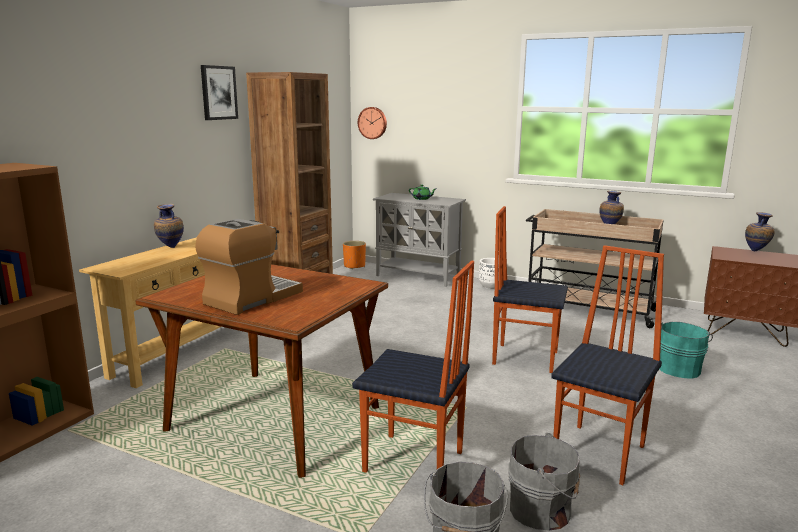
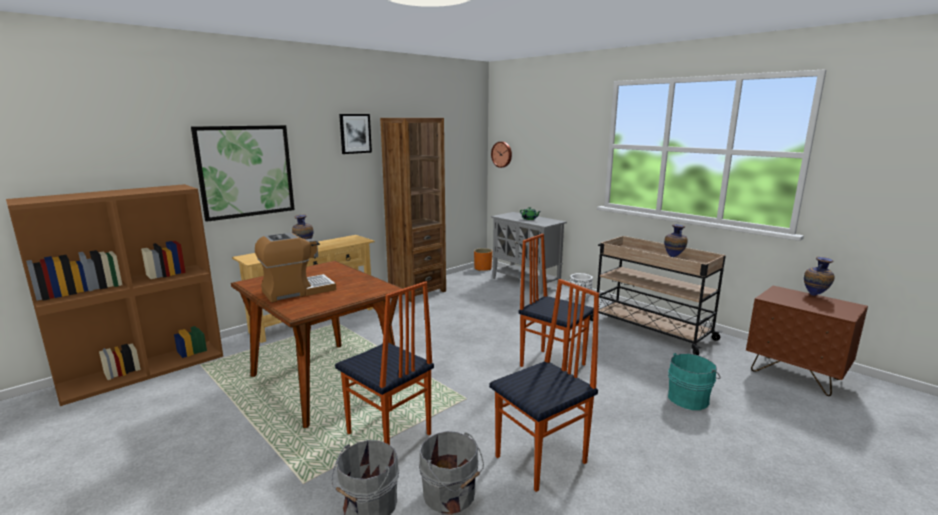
camera: 20 degrees right, 0 degrees up
(92, 143) = (246, 171): none -> picture

